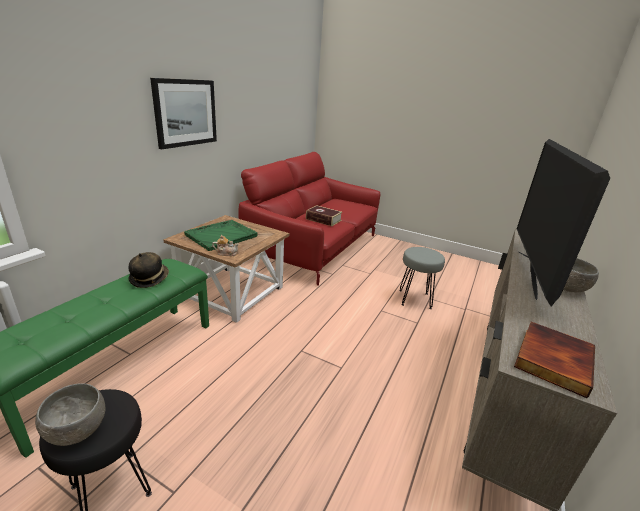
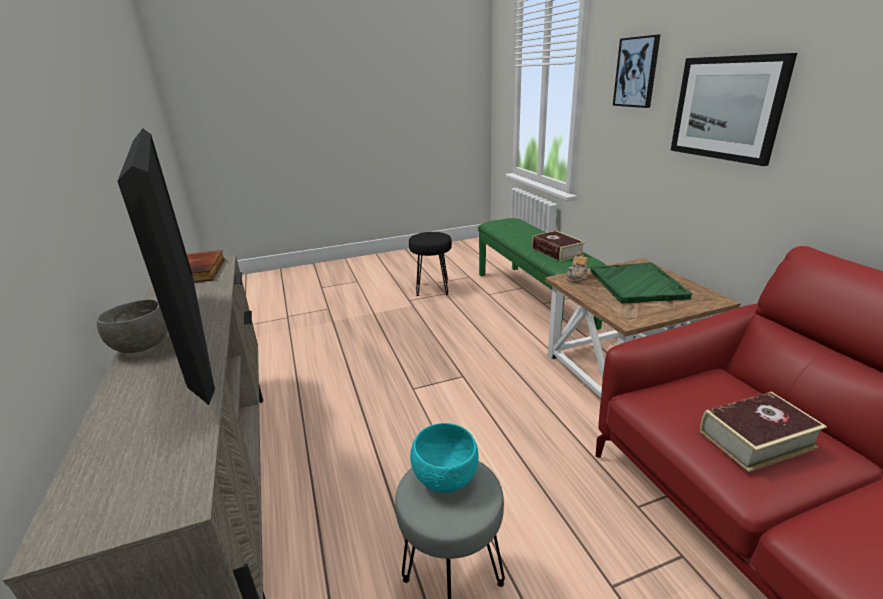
camera: 135 degrees right, 0 degrees up
(76, 431) = (426, 234): grey bowl -> none
(95, 87) = (636, 72): none -> picture
(149, 279) = (557, 251): hat -> book
(423, 255) = (444, 479): none -> turquoise bowl

